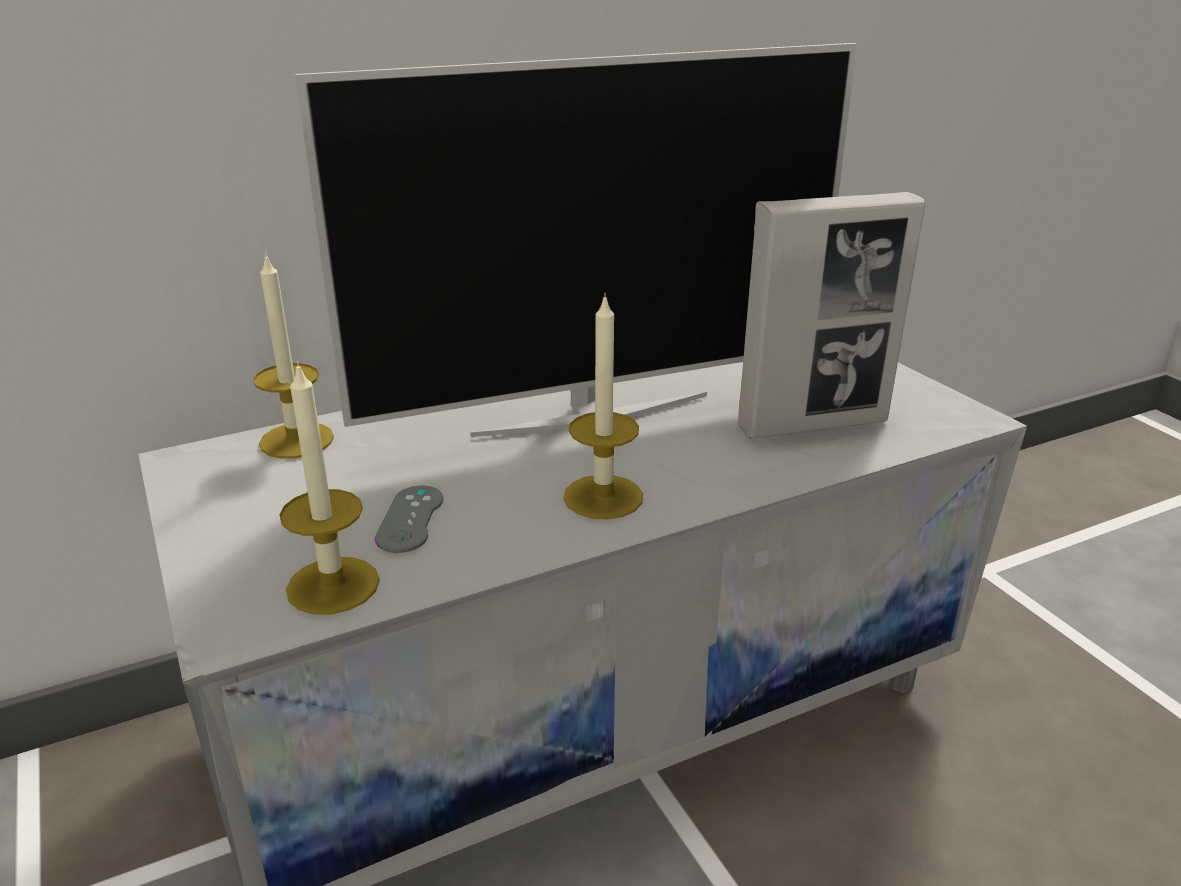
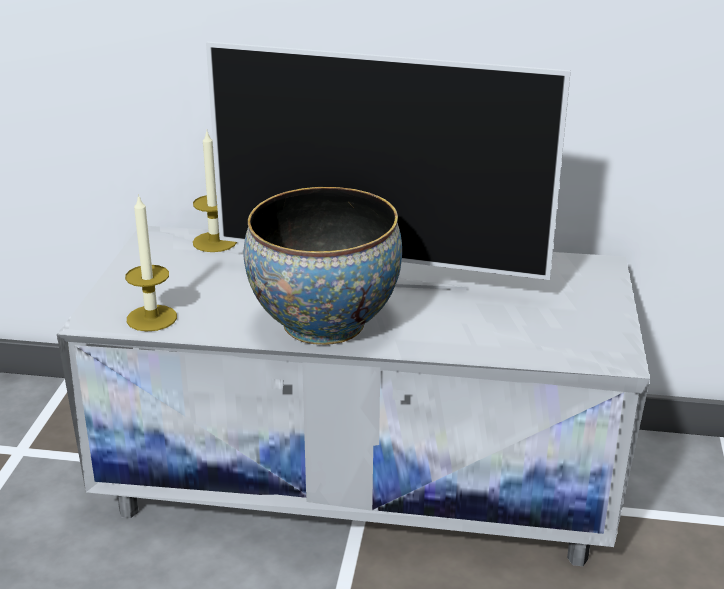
camera: 35 degrees right, 0 degrees up
(410, 519) = (219, 301): grey game controller -> none
(603, 497) = (324, 324): candle -> bowl
(813, 424) = (504, 328): picture frame -> none

